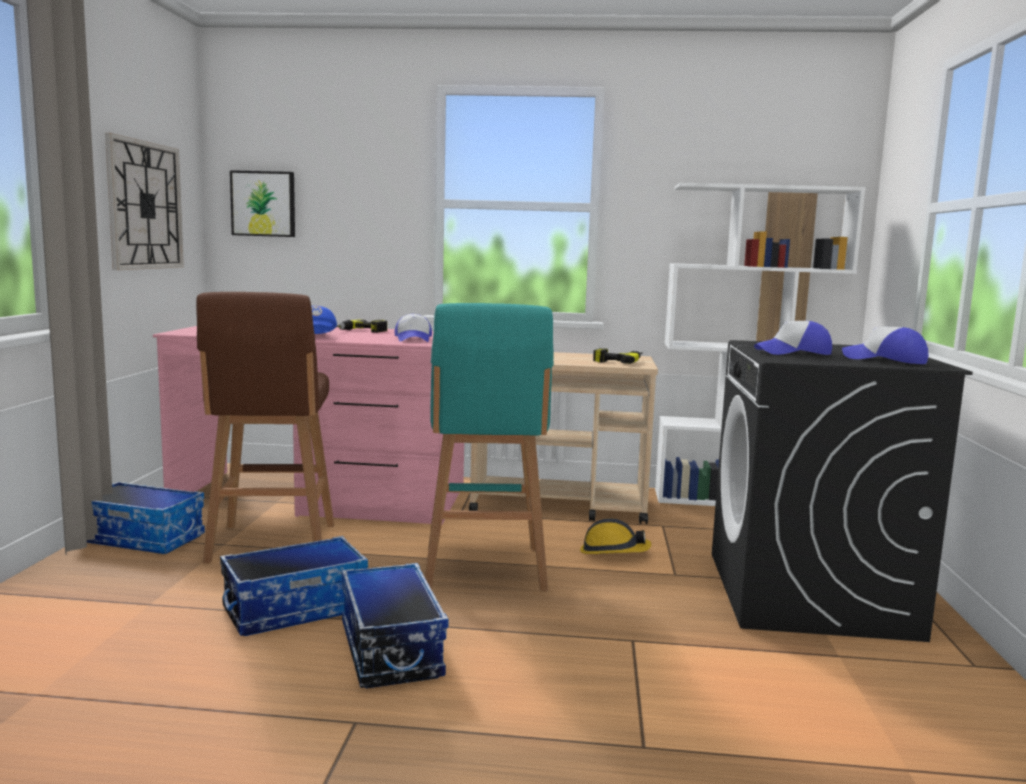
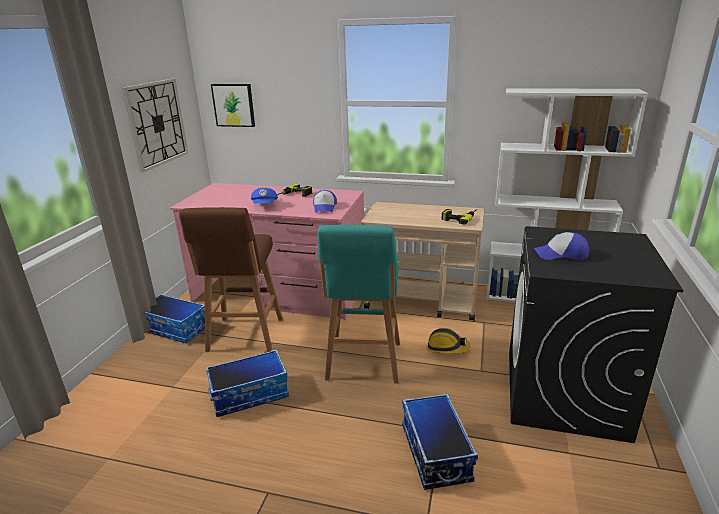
camera: 10 degrees right, 15 degrees up
(389, 649) = (296, 432): storage box -> storage box (434, 453)
(884, 360) = (624, 267): cap -> none

